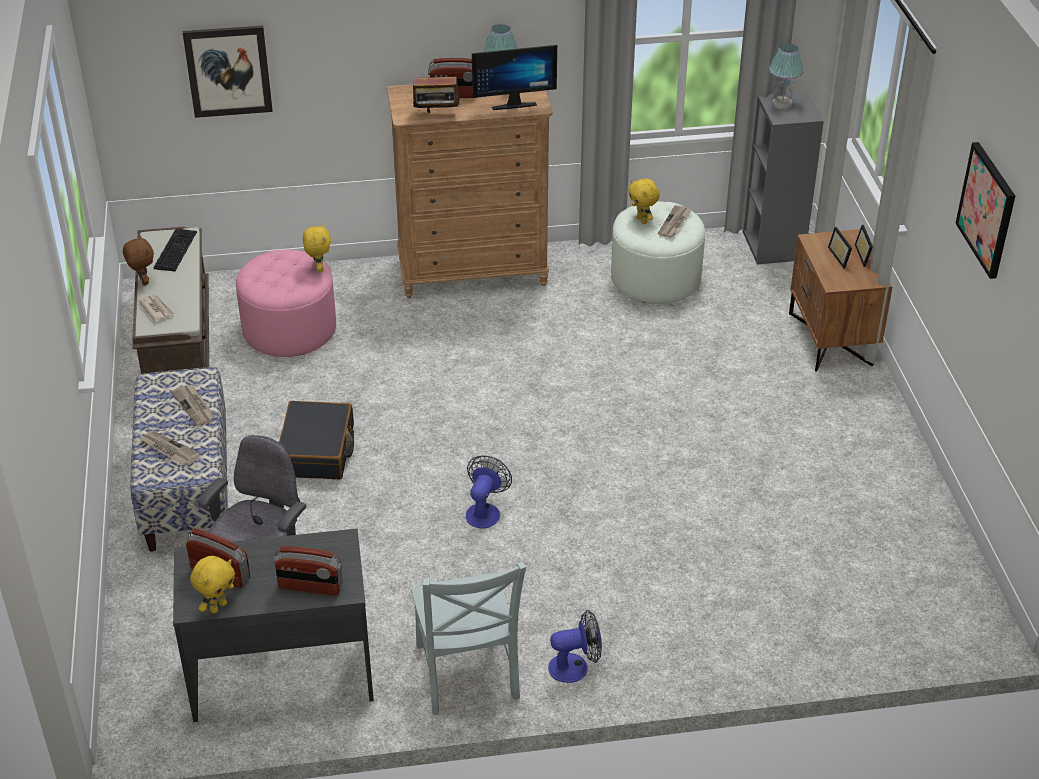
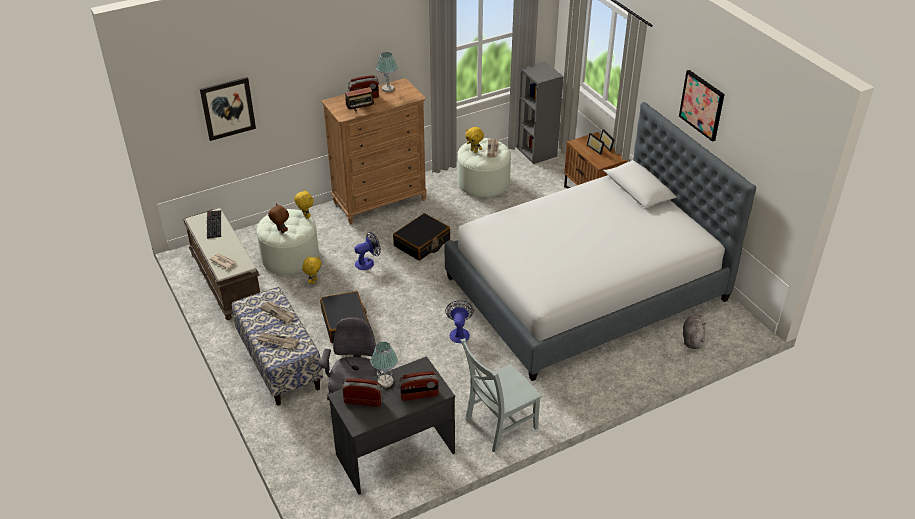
camera: 20 degrees left, 0 degrees up
(143, 282) = (204, 247): brown plush toy -> brown plush toy (280, 231)
(218, 607) = (373, 420): yellow plush toy -> yellow plush toy (313, 281)
(289, 329) = (290, 257): pink ottoman -> white ottoman
(467, 675) = (498, 425): grey chair -> grey chair turned 90 degrees clockwise
(503, 354) = (422, 243): none -> black suitcase
(513, 103) = (400, 97): monitor -> none
(575, 667) = (553, 404): fan -> fan (367, 262)
(734, 491) = (586, 289): none -> bed
(782, 104) = (536, 71): table lamp -> table lamp (385, 381)
(875, 622) = (692, 339): none -> grey plush toy

